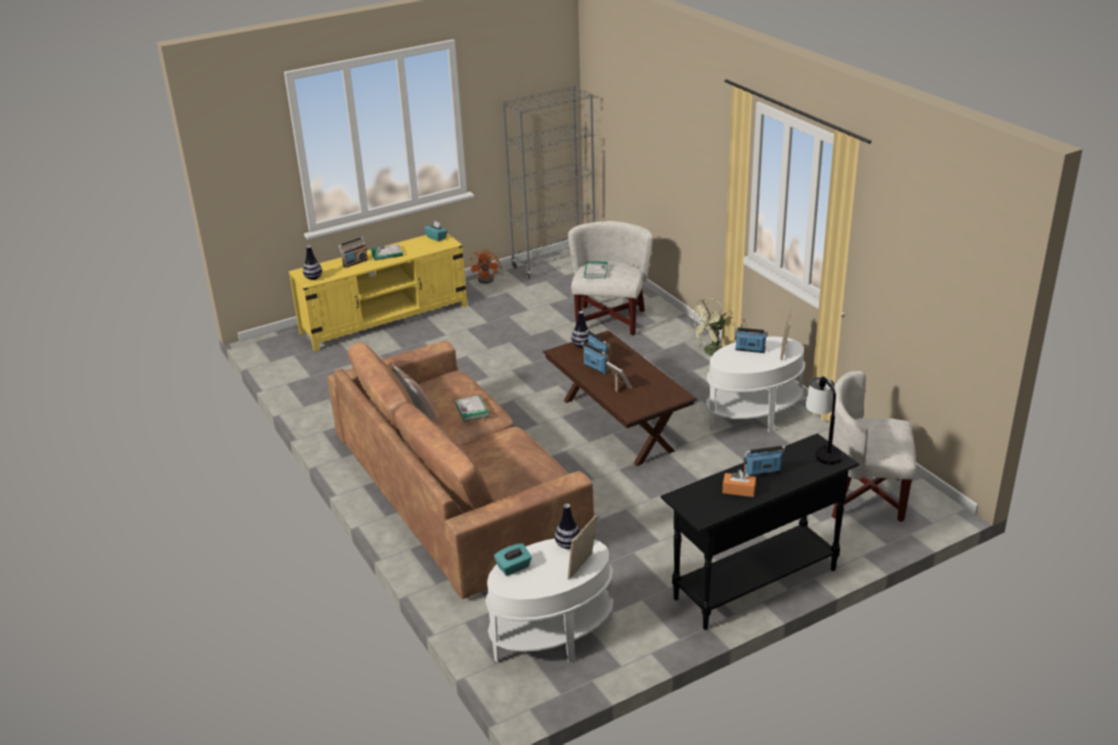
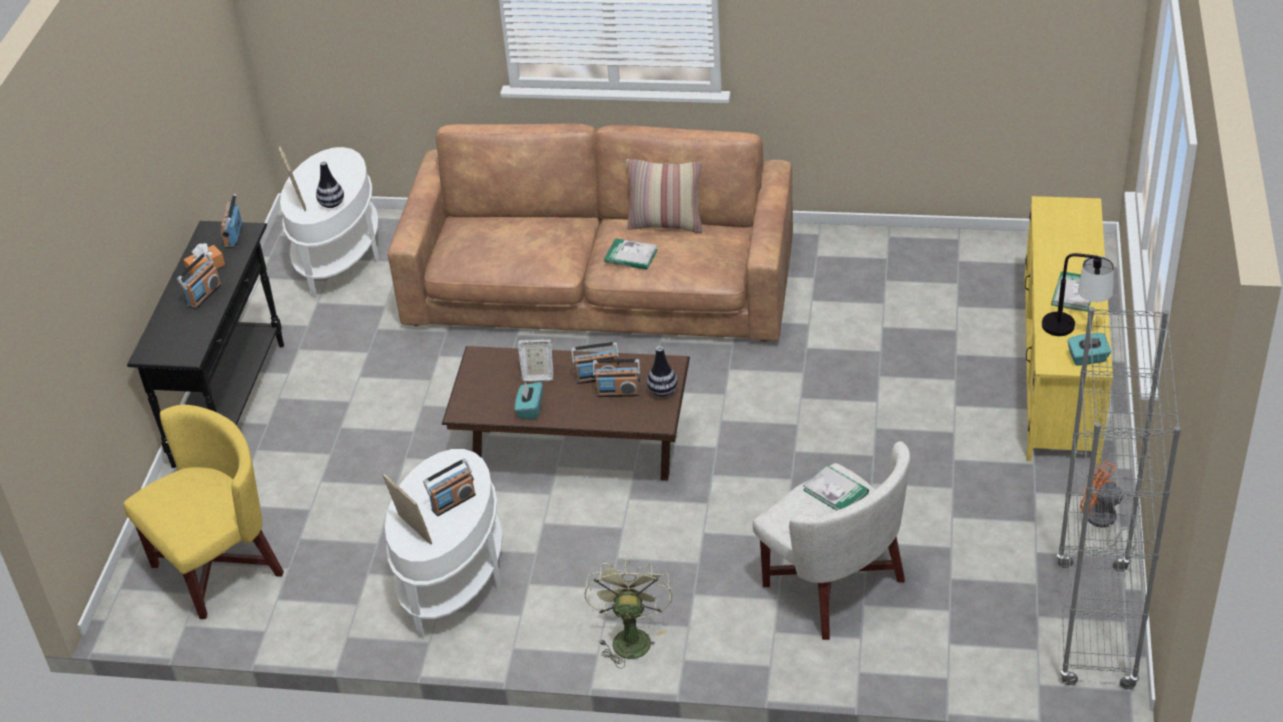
camera: 130 degrees right, 10 degrees up
(313, 278) = (1054, 210): vase -> none
(355, 262) = (1070, 257): radio -> radio (233, 235)
(514, 567) = (347, 166): turquoise tissue box -> turquoise tissue box (530, 409)
(822, 449) = (175, 352): table lamp -> table lamp (1074, 328)
(865, 496) = (218, 568): white armchair -> yellow armchair

